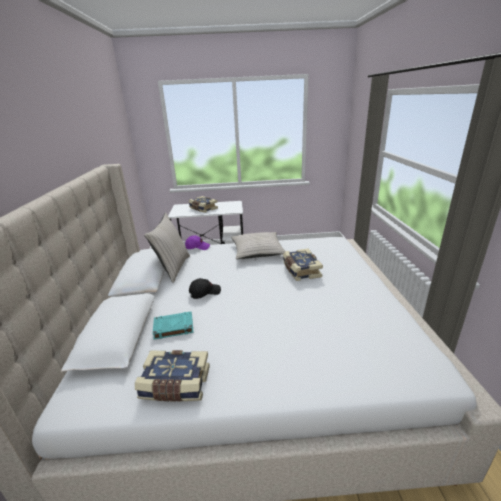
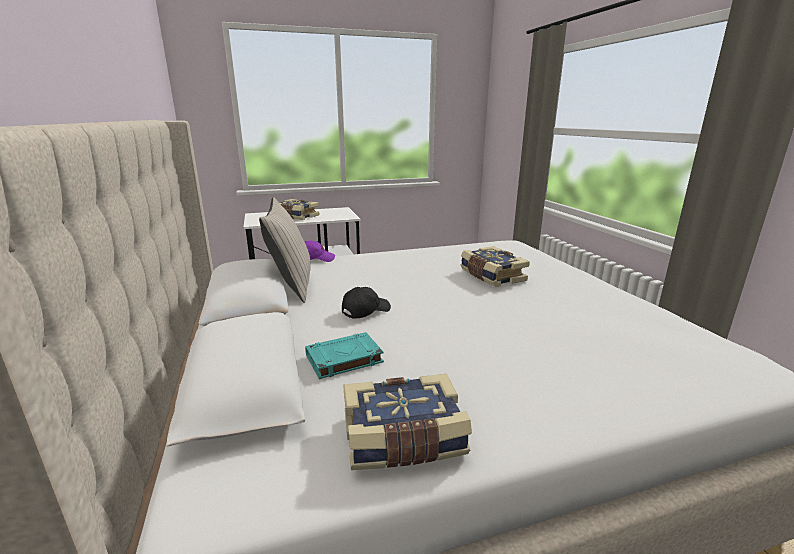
camera: 15 degrees left, 5 degrees down
(257, 251) = (412, 259): beige pillow -> none

